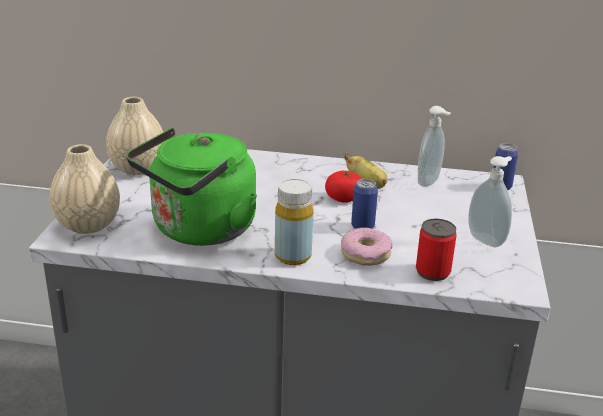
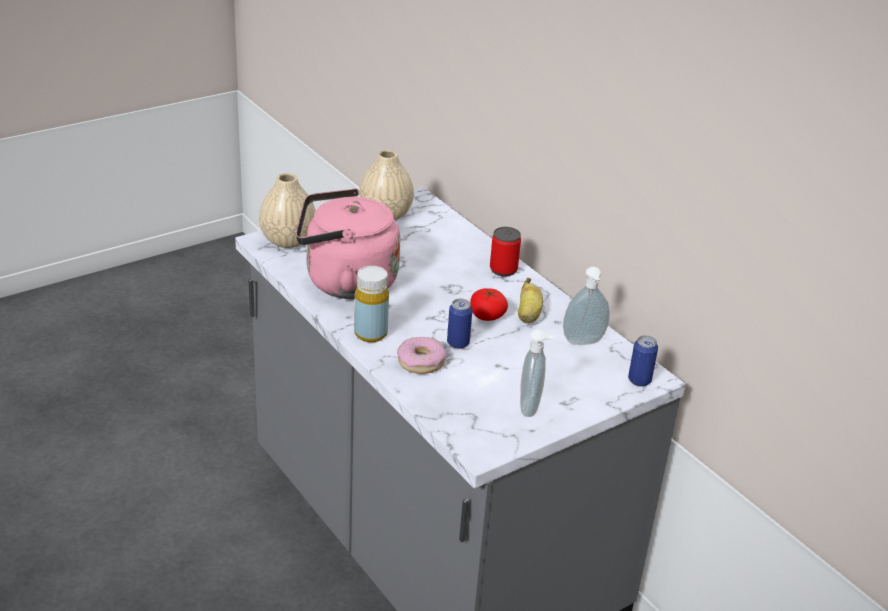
camera: 45 degrees right, 5 degrees up
(199, 230) = (345, 282): green kettle -> pink kettle
(432, 272) = (441, 401): can -> can (503, 269)

